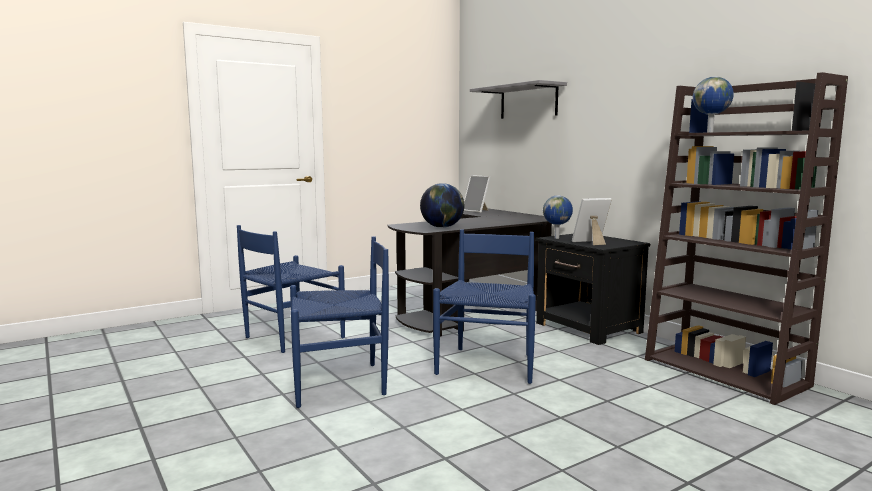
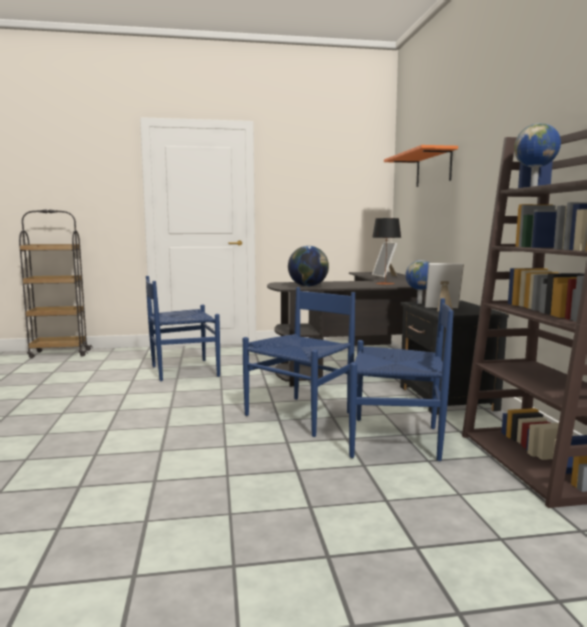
camera: 25 degrees right, 0 degrees up
(85, 338) = (60, 354): none -> brown cart
(339, 383) = (166, 409): blue chair -> blue chair (396, 440)
(503, 219) = (385, 283): none -> table lamp
(528, 102) = (433, 168): grey shelf -> orange shelf

